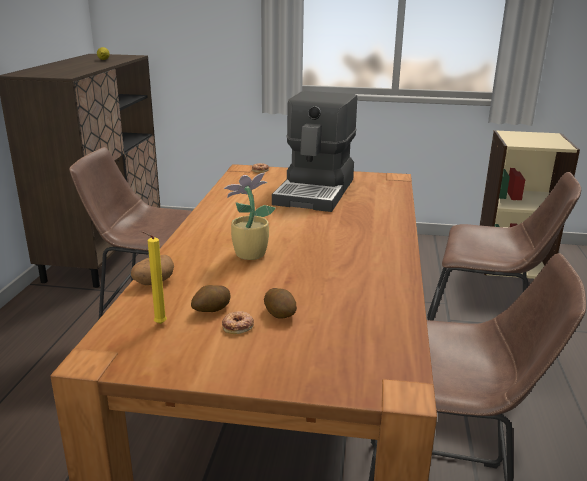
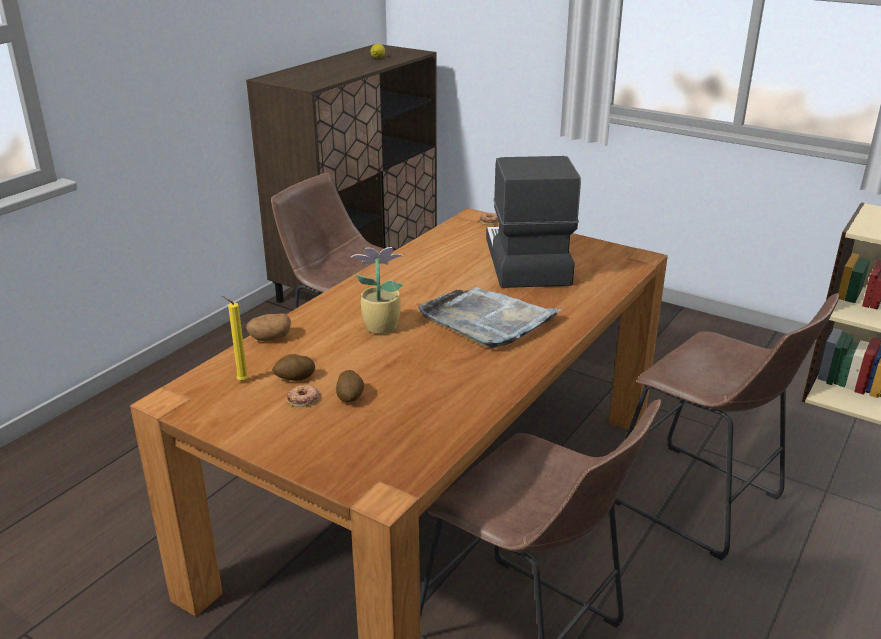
camera: 25 degrees right, 5 degrees up
(316, 191) = (525, 261): coffee machine -> coffee machine turned 135 degrees clockwise
(332, 234) = (487, 320): none -> grey tray

